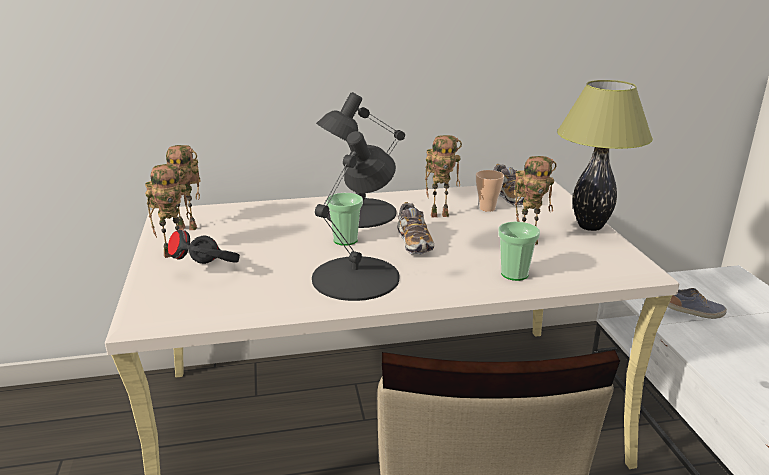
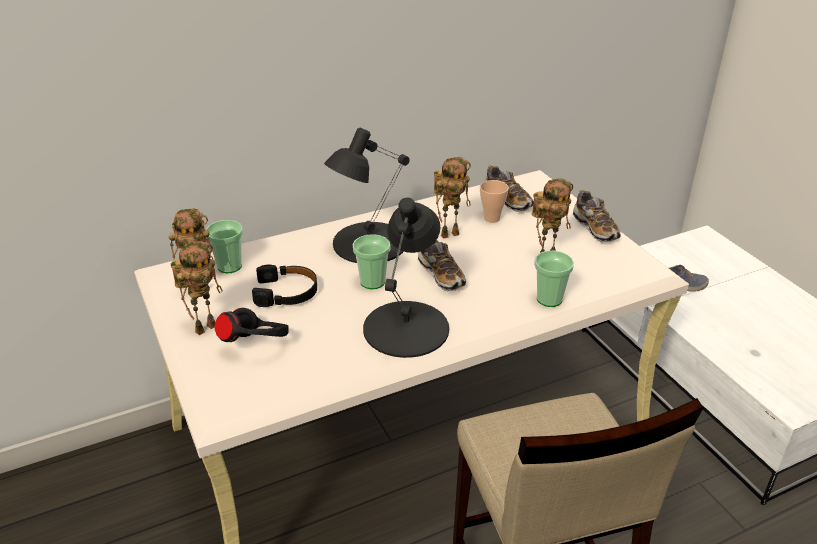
camera: 15 degrees left, 10 degrees up
(226, 215) = (229, 266): none -> cup
(262, 238) = (286, 292): none -> black headphones
(590, 226) = (595, 228): table lamp -> shoe

